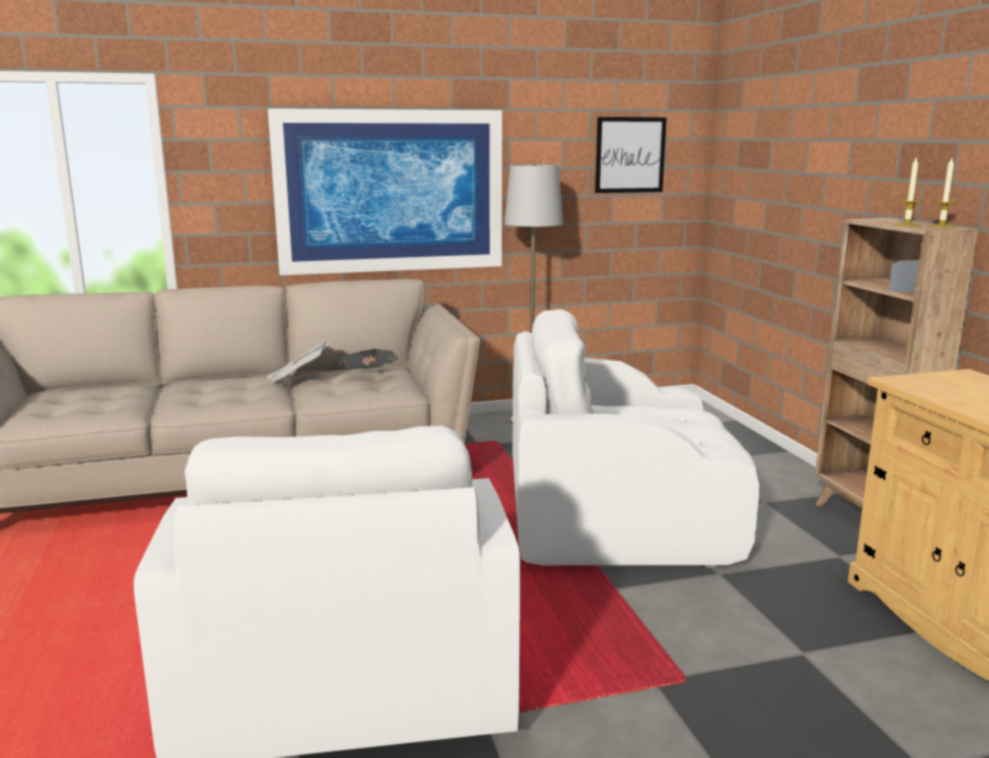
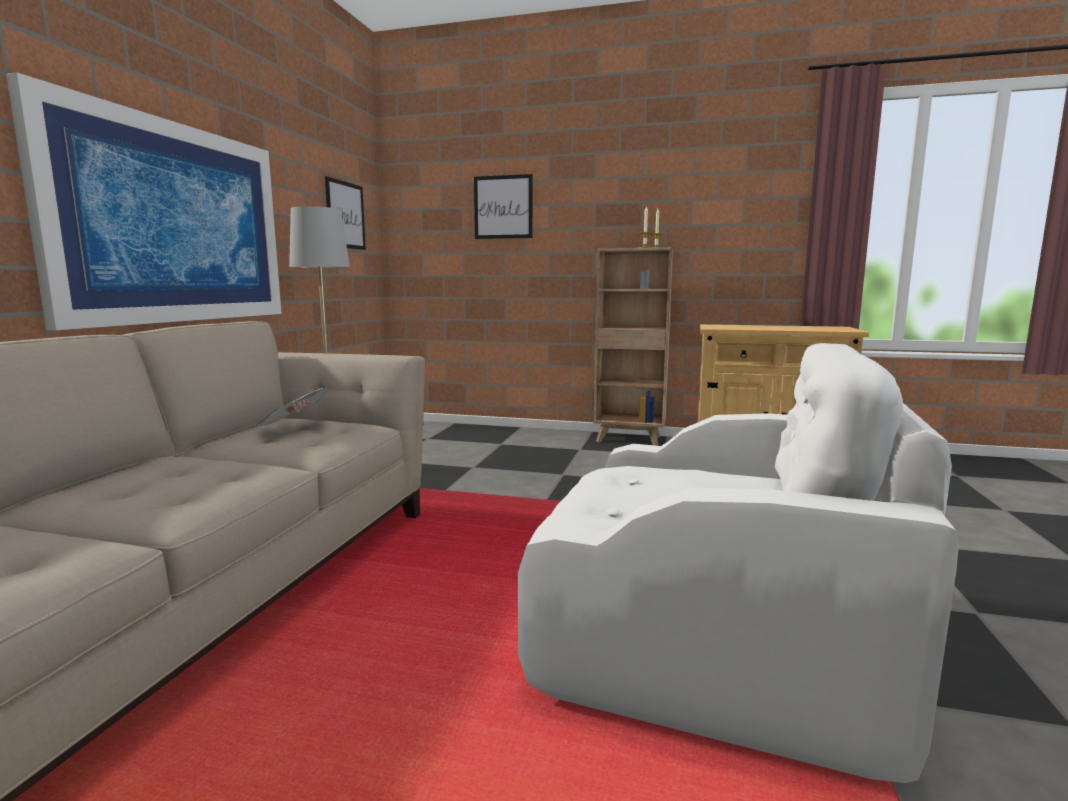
camera: 60 degrees left, 5 degrees down
(297, 378) = (222, 448): newspaper -> none
(621, 519) = (555, 483): white armchair -> none
(804, 141) = (503, 207): none -> picture

